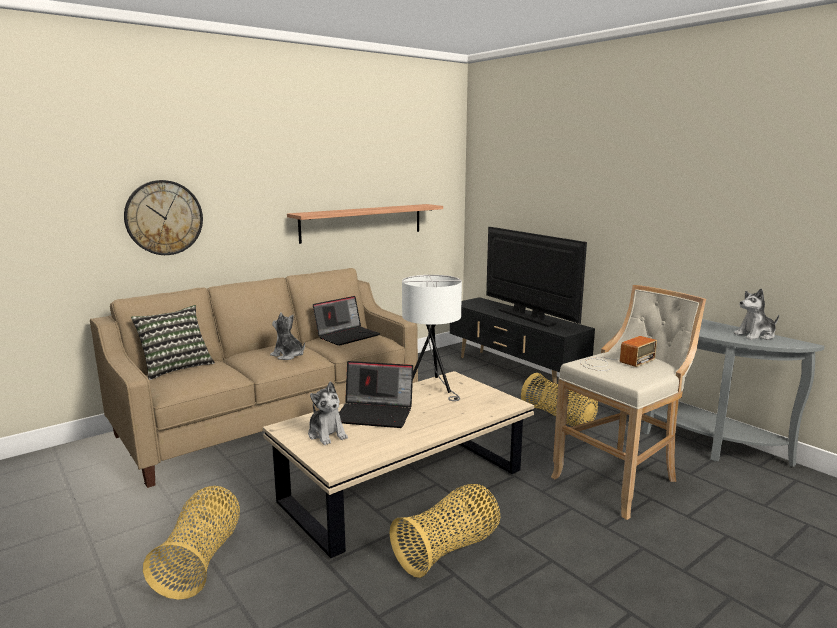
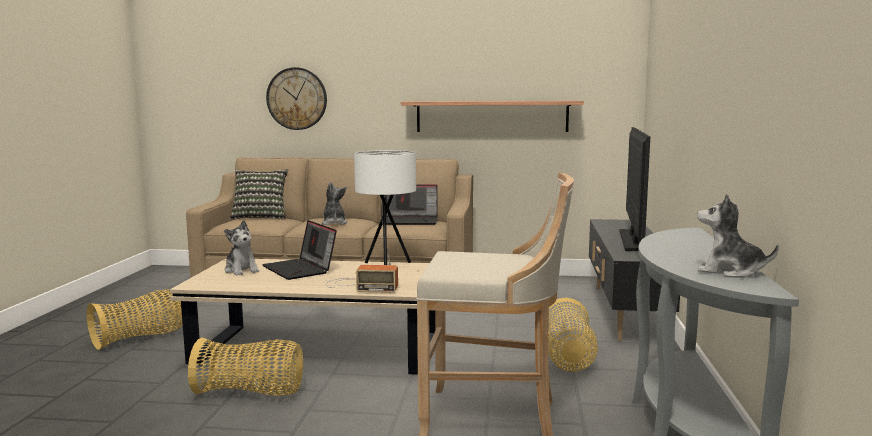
camera: 45 degrees right, 5 degrees down
(327, 434) = (242, 270): plush toy -> plush toy turned 45 degrees counterclockwise
(614, 362) = (485, 260): radio -> radio (360, 286)

